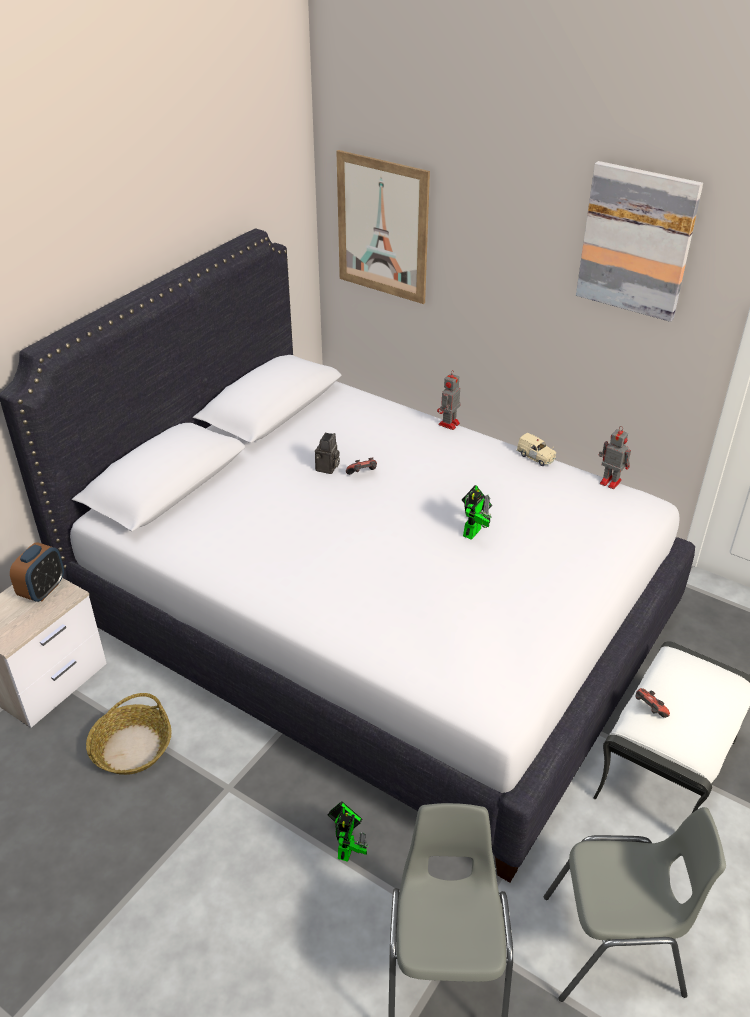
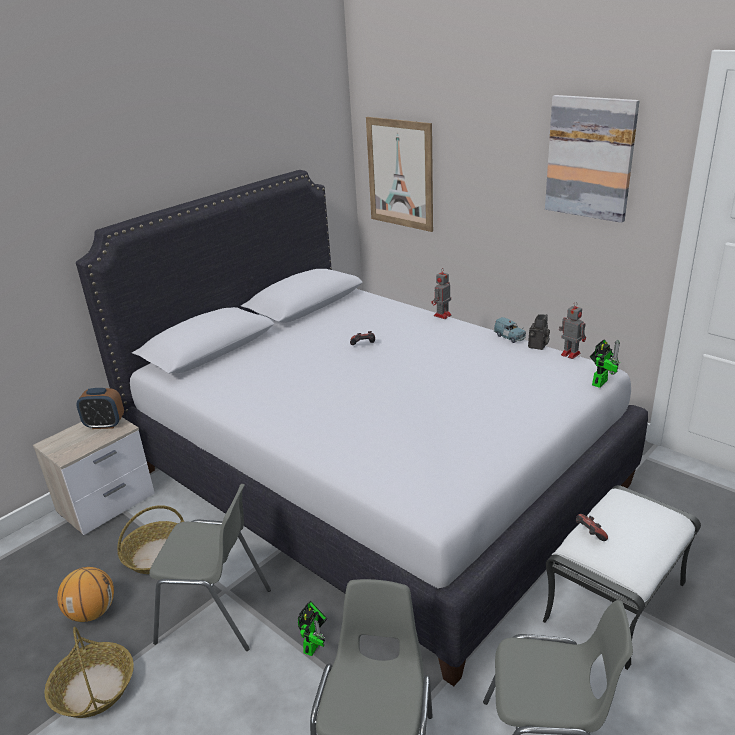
camera: 10 degrees right, 10 degrees down
(43, 590) = (105, 424): alarm clock -> alarm clock turned 60 degrees clockwise
(72, 829) = (92, 612): none -> basketball
(102, 924) = (93, 688): none -> basket
(225, 821) = (216, 615): none -> grey chair
(327, 468) = (337, 341): camera -> camera (538, 346)
(473, 530) = (445, 383): toy robot -> toy robot (601, 381)
(536, 457) = (509, 337): beige toy car -> blue toy car

